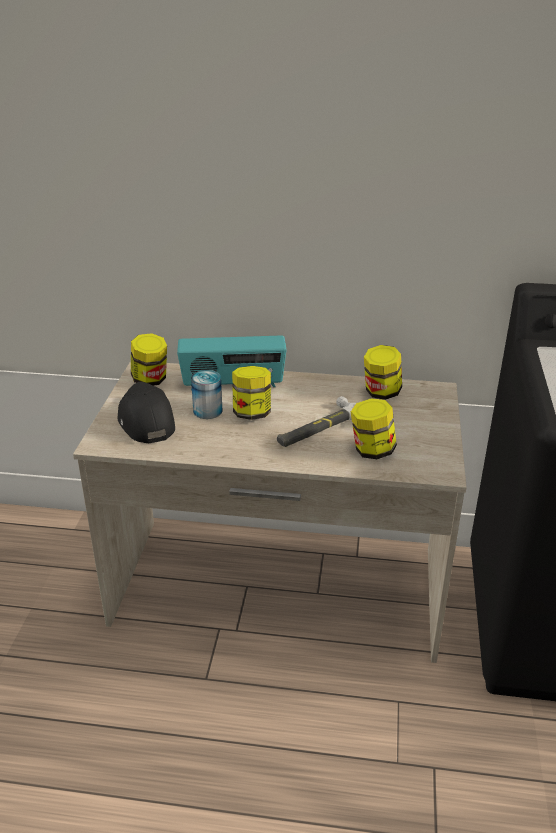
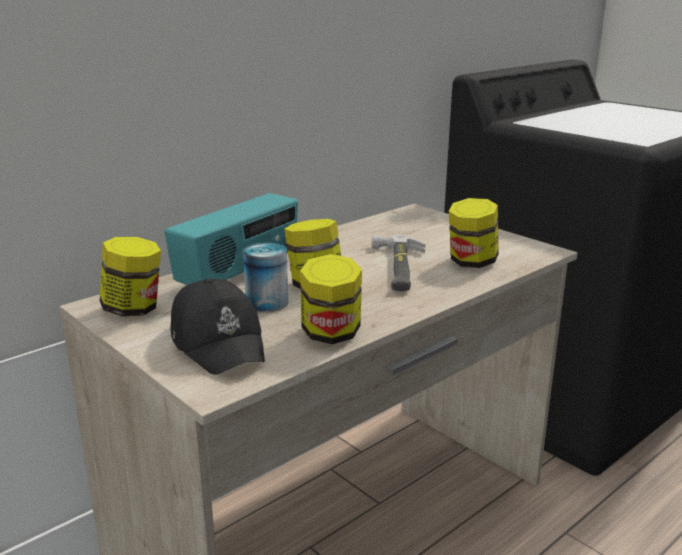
camera: 50 degrees left, 10 degrees down
(145, 421) = (219, 342): black cap -> black cap turned 135 degrees counterclockwise
(381, 393) = (381, 228): jar -> jar (331, 334)

